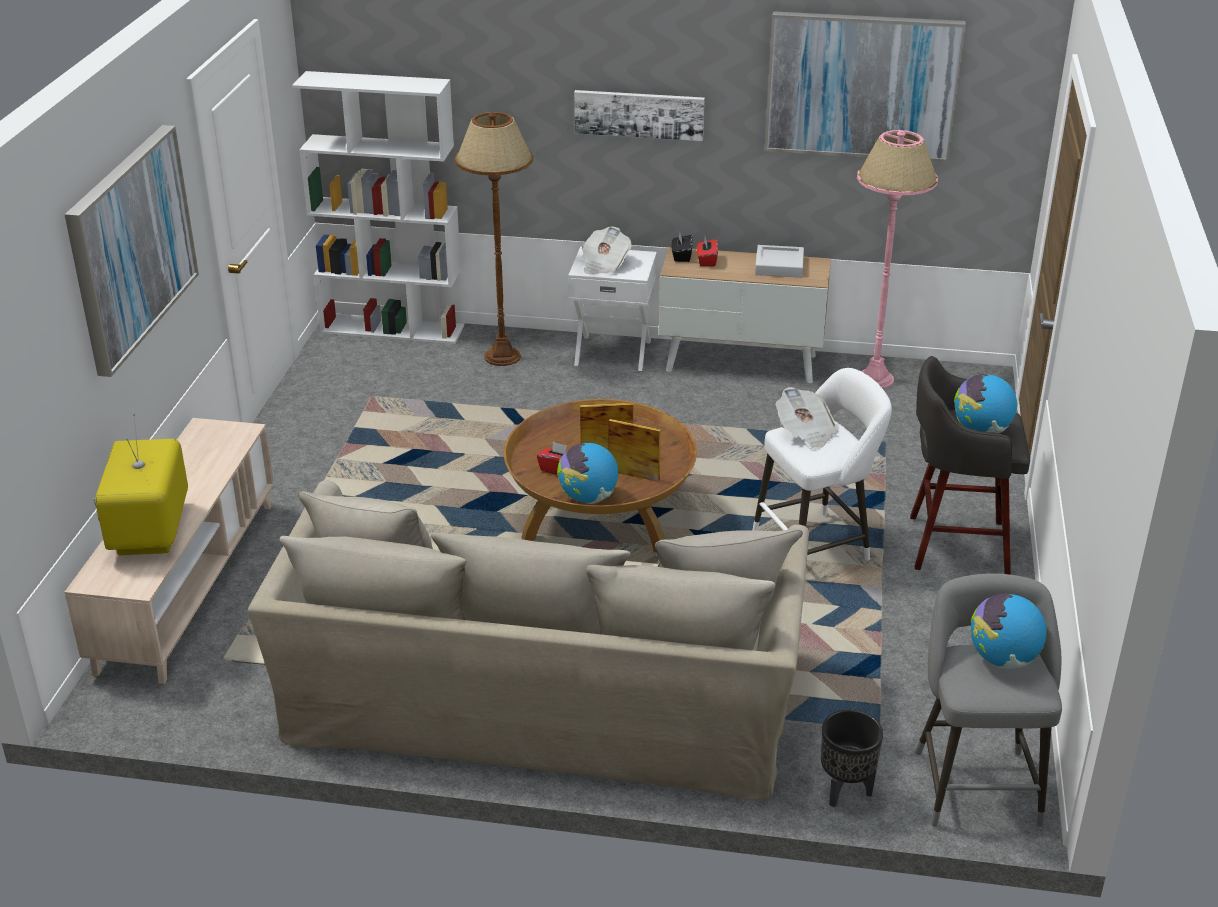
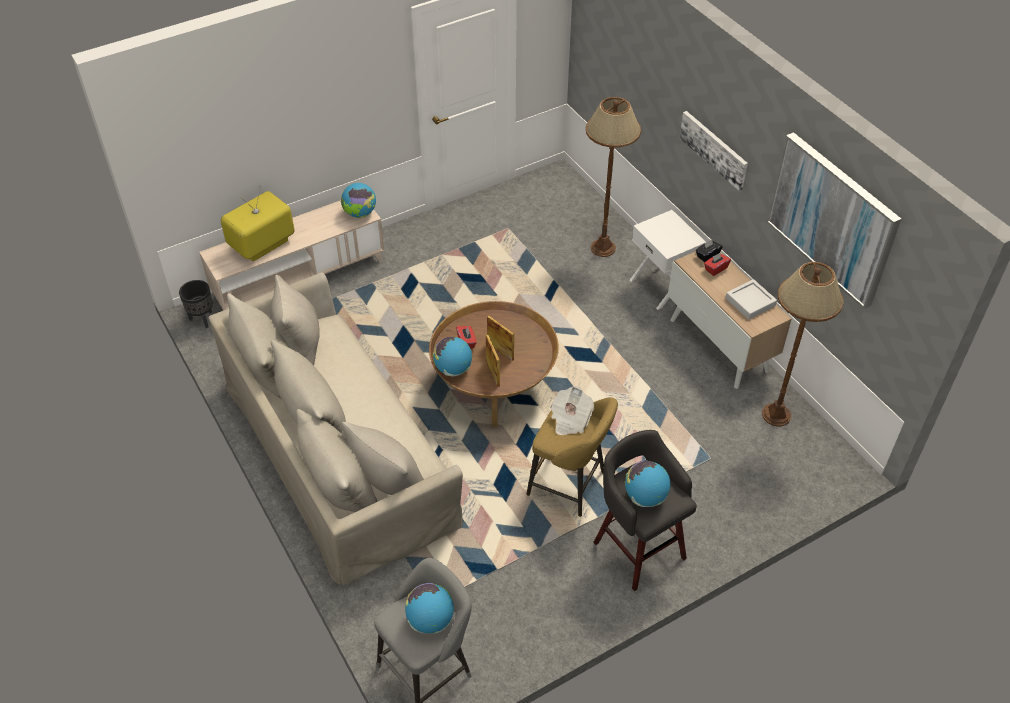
camera: 50 degrees right, 15 degrees up
(130, 246) = (314, 94): picture -> none
(230, 434) = (360, 213): none -> globe
(393, 329) = (578, 191): white bookcase -> none
(604, 264) = (662, 231): newspaper -> none
(816, 545) = (570, 485): white stool -> yellow stool
(845, 791) = (372, 614): black planter -> black planter (202, 319)
(875, 379) = (776, 415): pink floor lamp -> brown floor lamp

